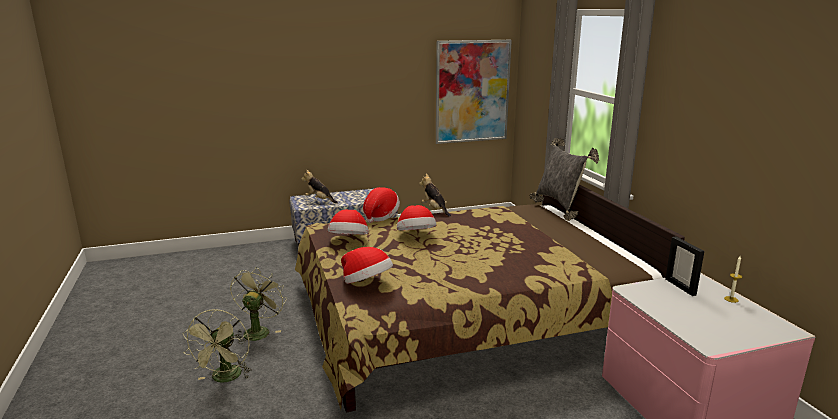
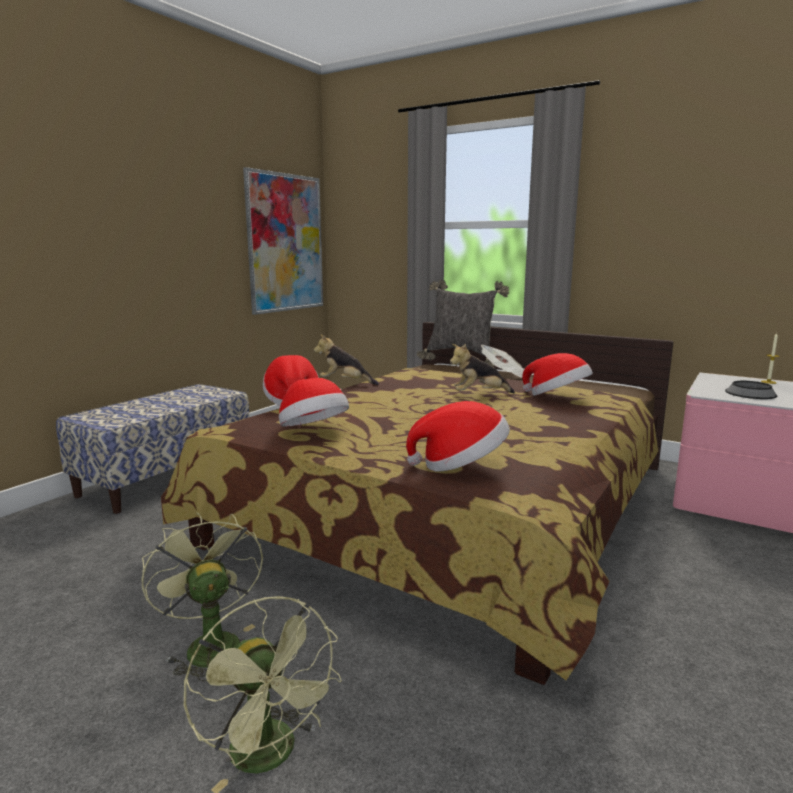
camera: 40 degrees left, 5 degrees down
(319, 200) = (124, 412): plush toy -> plush toy (479, 395)
(416, 235) = (387, 407): hat -> hat (557, 397)
(554, 229) = (503, 374): none -> newspaper
(671, 302) = (750, 393): none -> bowl
(681, 287) = (722, 383): picture frame -> none

